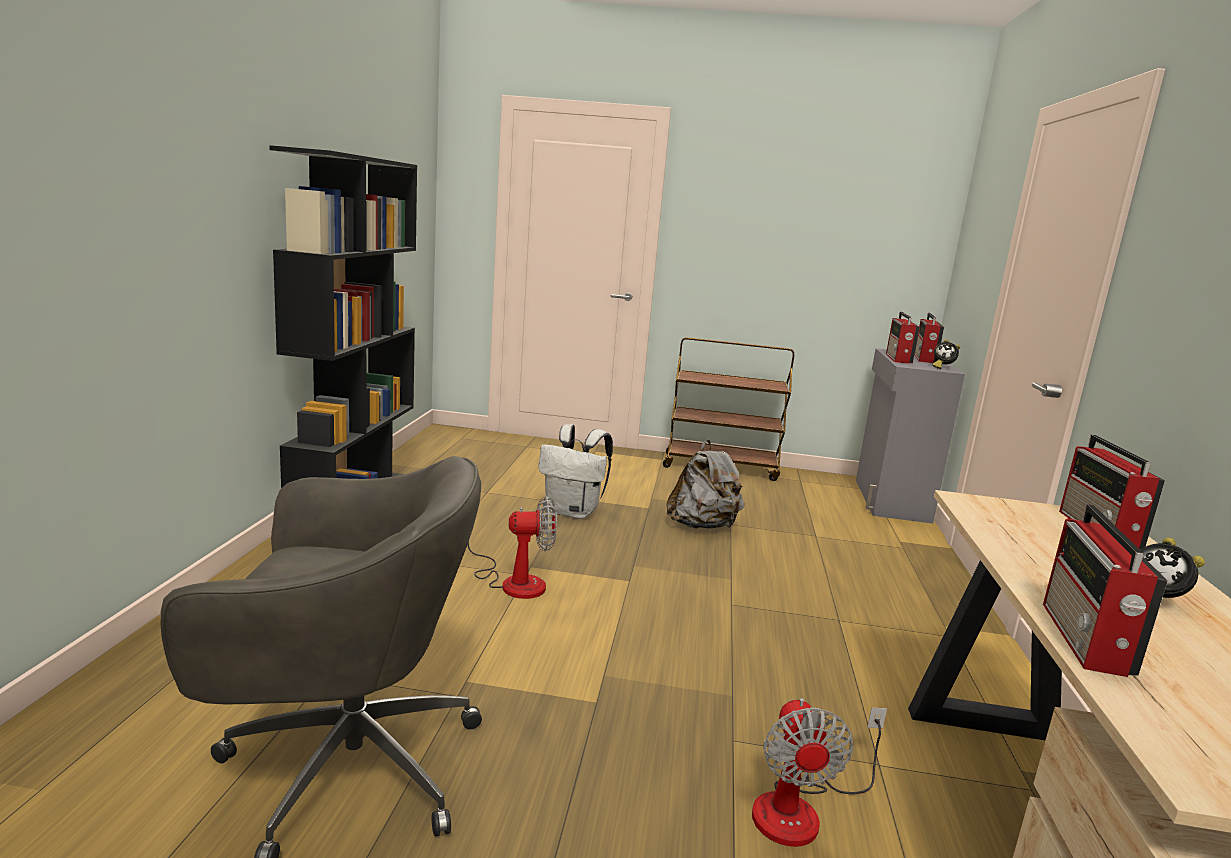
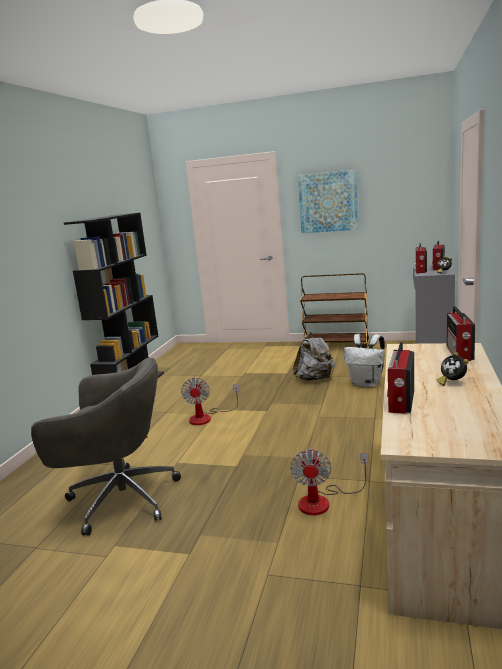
camera: 10 degrees right, 0 degrees up
(512, 581) = (207, 417): fan -> fan turned 90 degrees clockwise
(573, 512) = (245, 380): white backpack -> white backpack (367, 383)
(748, 215) = (328, 202): none -> picture

